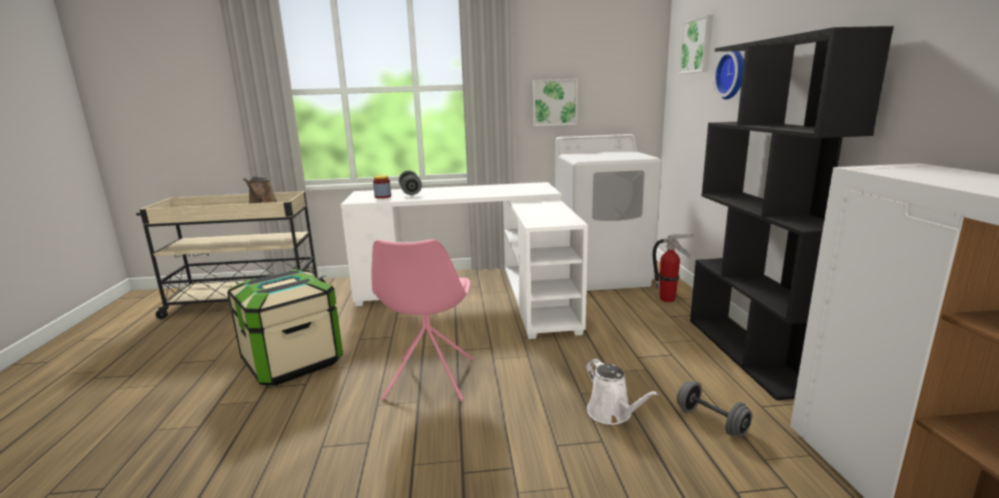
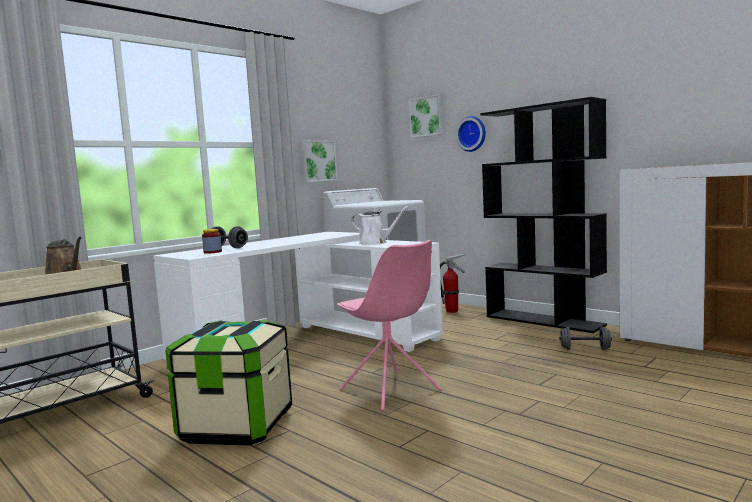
camera: 40 degrees left, 10 degrees down
(612, 413) = (536, 363): white watering can -> white watering can (375, 243)

